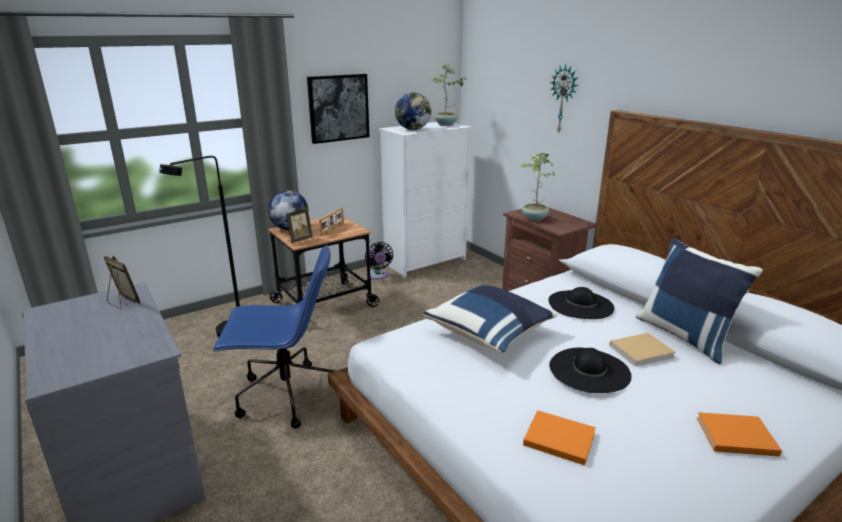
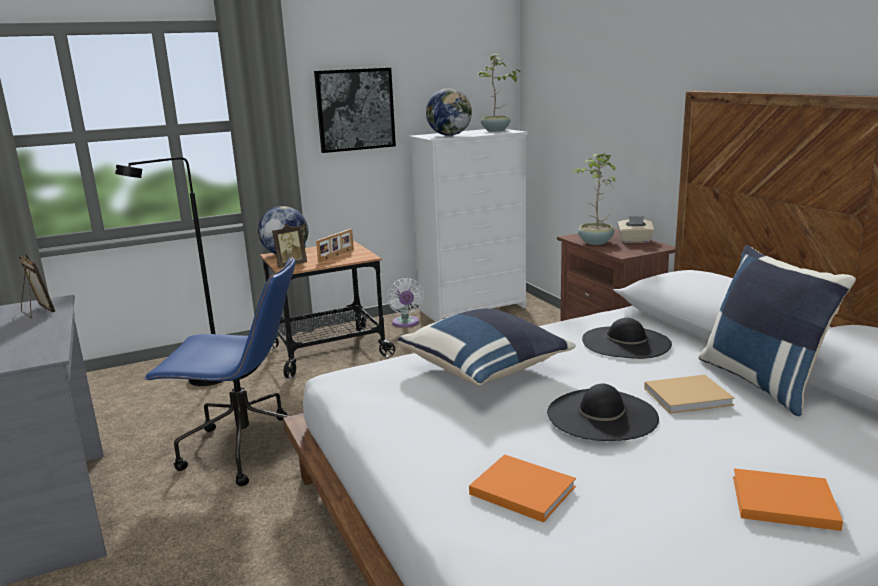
camera: 10 degrees right, 5 degrees down
(378, 276) = (406, 323): black fan -> white fan
(562, 217) = (634, 241): none -> beige tissue box
(564, 99) = (634, 85): wall clock -> none

